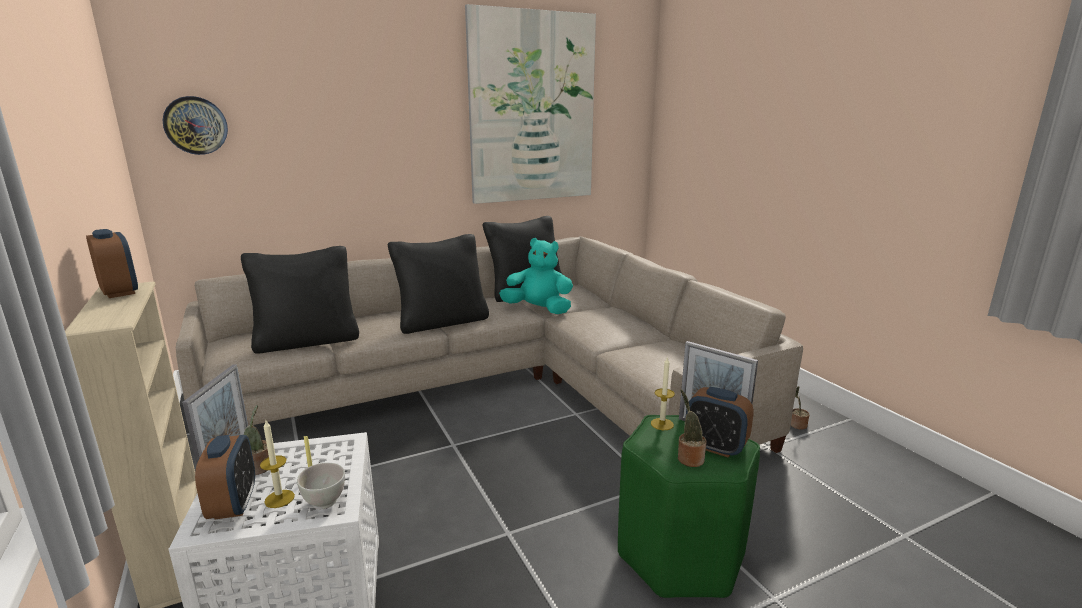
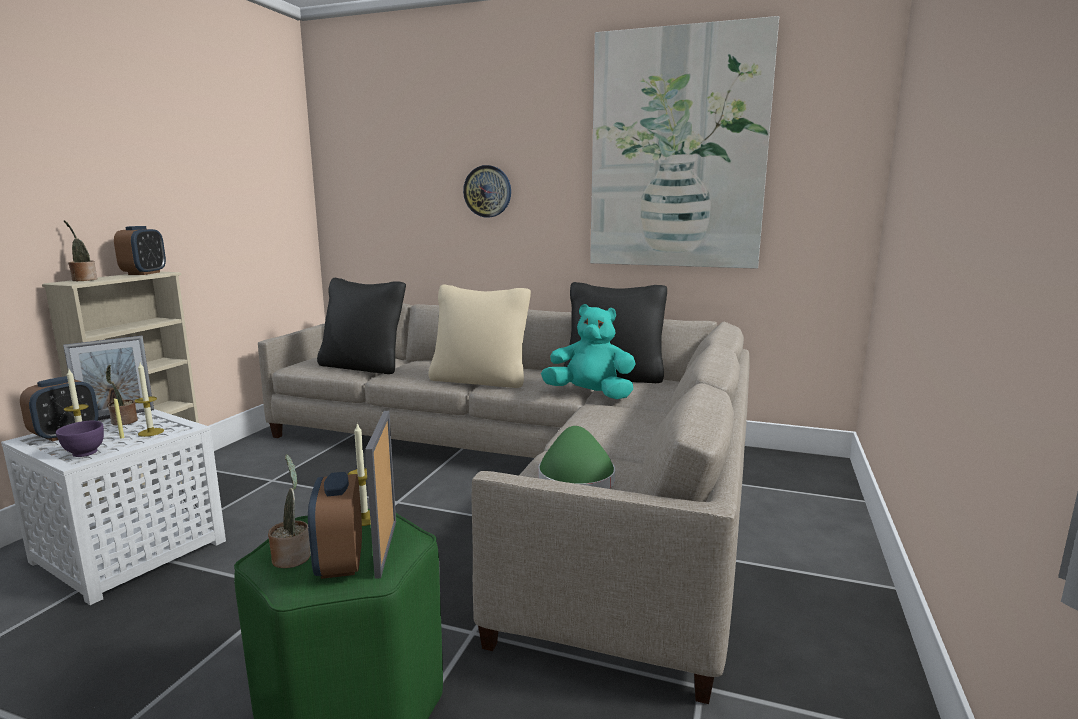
camera: 45 degrees right, 5 degrees down
(196, 125) = (356, 172): wall clock -> wall clock (487, 191)
(325, 460) = (151, 432): none -> candle
(325, 502) = (84, 453): white bowl -> purple bowl
(442, 322) = (480, 380): black pillow -> beige pillow
(539, 309) = (590, 394): turquoise plush toy -> turquoise plush toy turned 45 degrees counterclockwise
(664, 361) = (575, 478): none -> green hat
(797, 425) = (812, 692): potted plant -> potted plant (83, 280)

